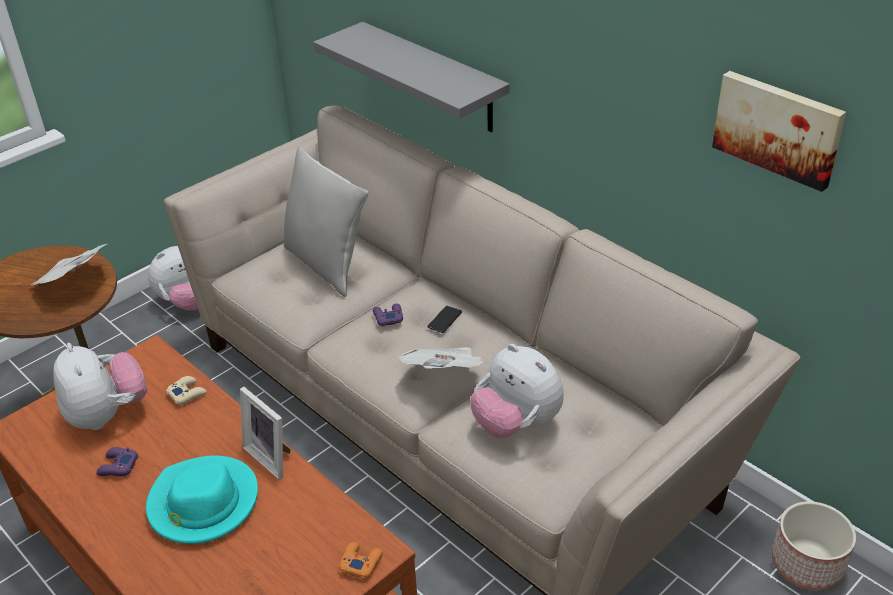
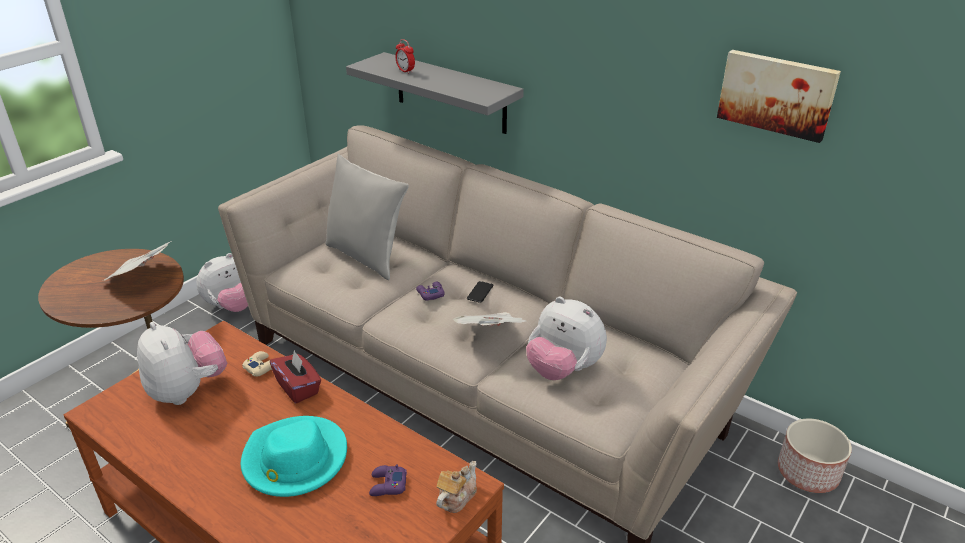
camera: 10 degrees left, 5 degrees down
(117, 466) = (205, 435): purple game controller -> purple game controller (387, 485)
(221, 421) = (298, 388): none -> red tissue box
(272, 456) = (352, 413): picture frame -> none
(361, 562) = (456, 497): orange game controller -> teapot
(379, 52) = (405, 71): none -> alarm clock

